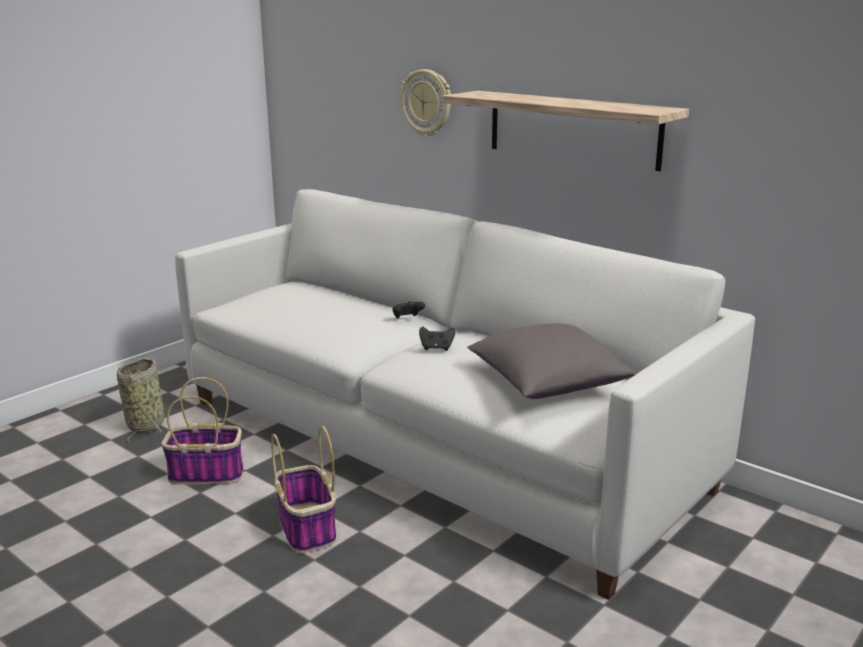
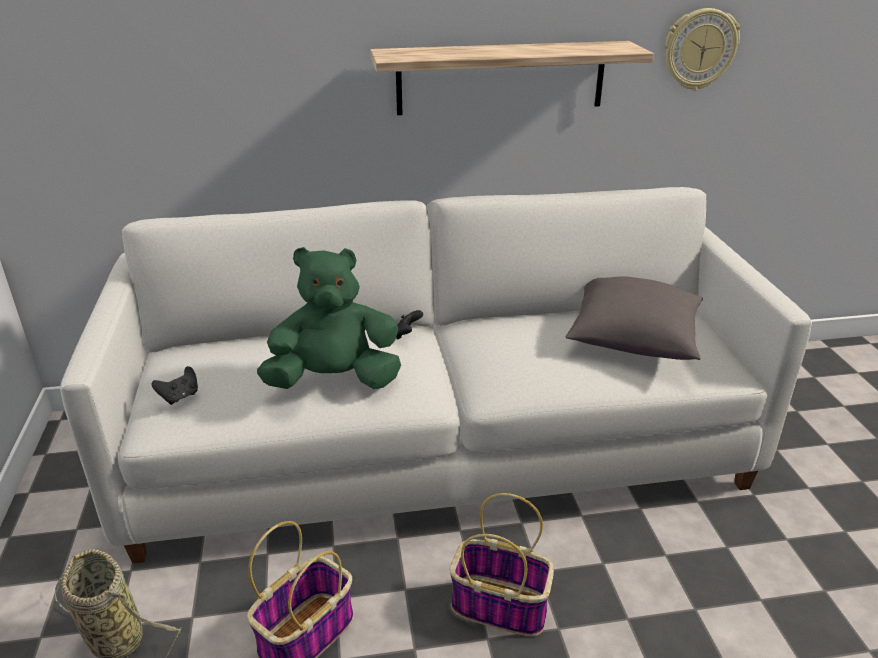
camera: 50 degrees left, 10 degrees up
(319, 319) = (334, 380): none -> green plush toy
(427, 103) = (290, 73): wall clock -> wall clock (699, 49)
(436, 348) = (505, 352): black game controller -> black game controller (180, 397)

